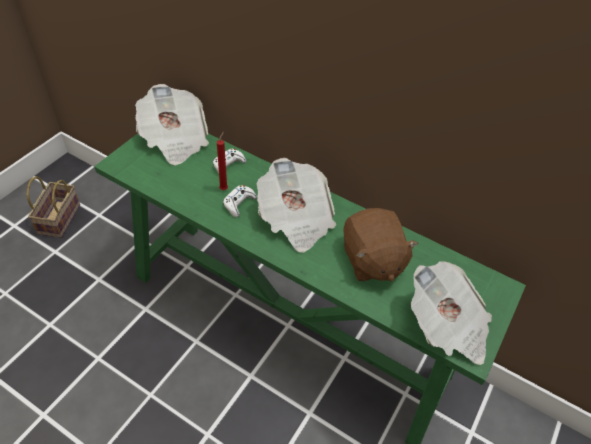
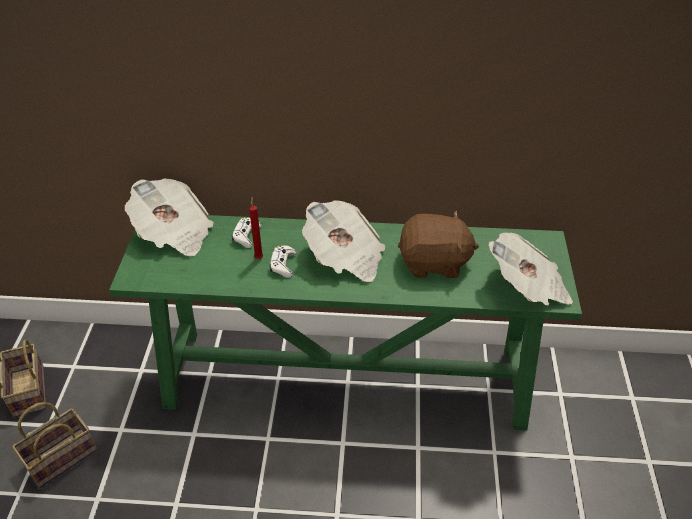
camera: 25 degrees left, 5 degrees down
(49, 279) = (62, 456): none -> basket
(371, 260) = (434, 263): brown plush toy -> brown plush toy turned 45 degrees counterclockwise

